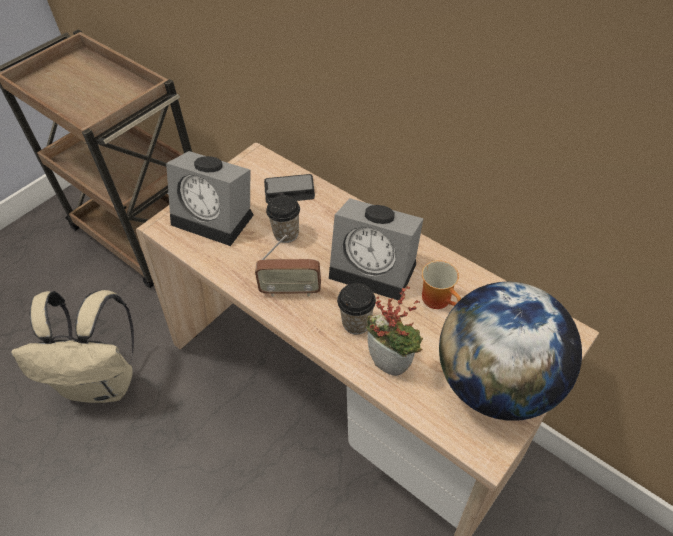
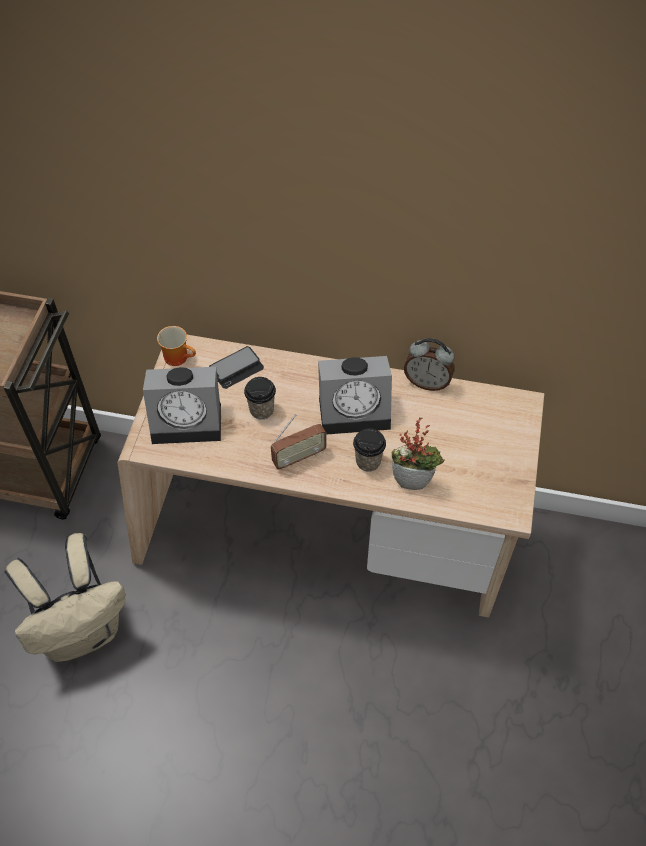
camera: 30 degrees left, 5 degrees up
(440, 299) = (419, 415): mug -> mug (179, 356)
(468, 270) = (427, 382): none -> alarm clock
(496, 383) = (494, 462): globe -> none

